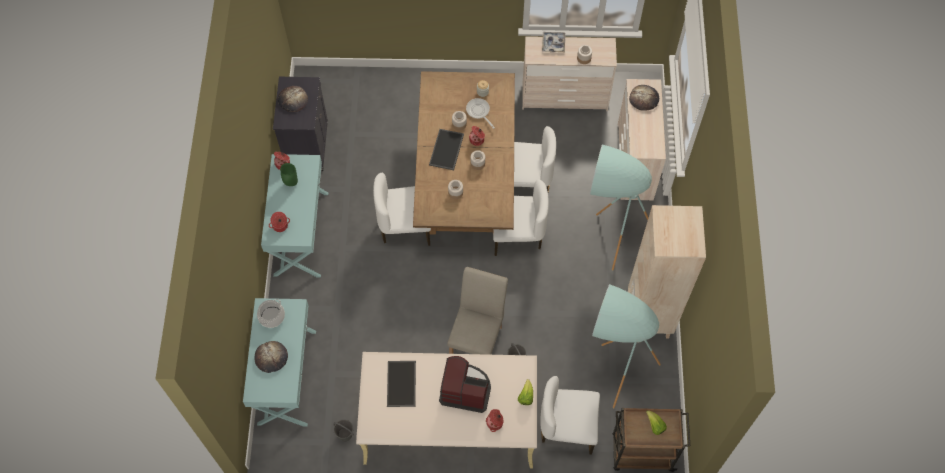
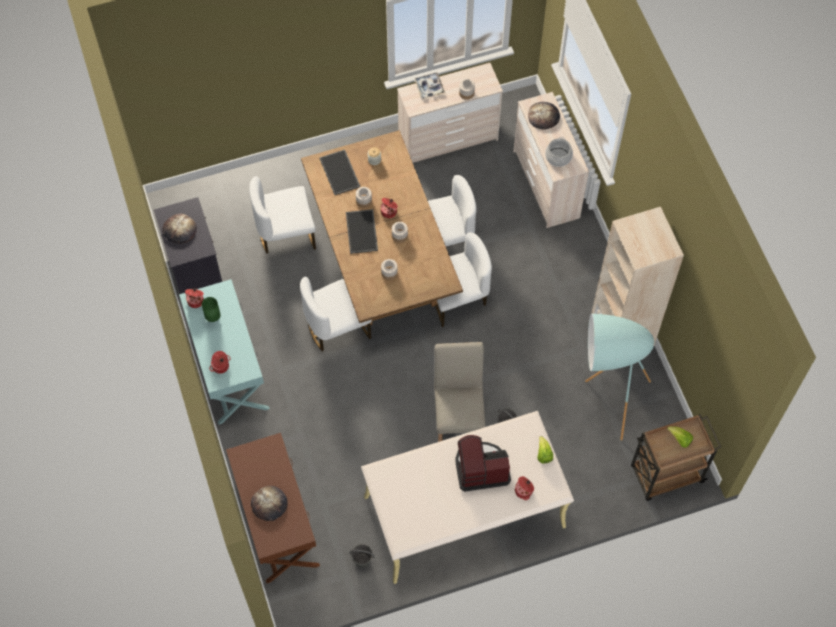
camera: 20 degrees left, 0 degrees up
(272, 317) = (252, 462): cooking pot -> cooking pot (558, 157)
(286, 377) = (276, 523): turquoise console table -> brown console table
(402, 384) = (415, 484): tray -> tray (340, 172)
(479, 112) = (379, 182): frying pan -> none
(567, 428) = (584, 475): white chair -> white chair (286, 233)
(608, 233) = (548, 266): turquoise floor lamp -> none

